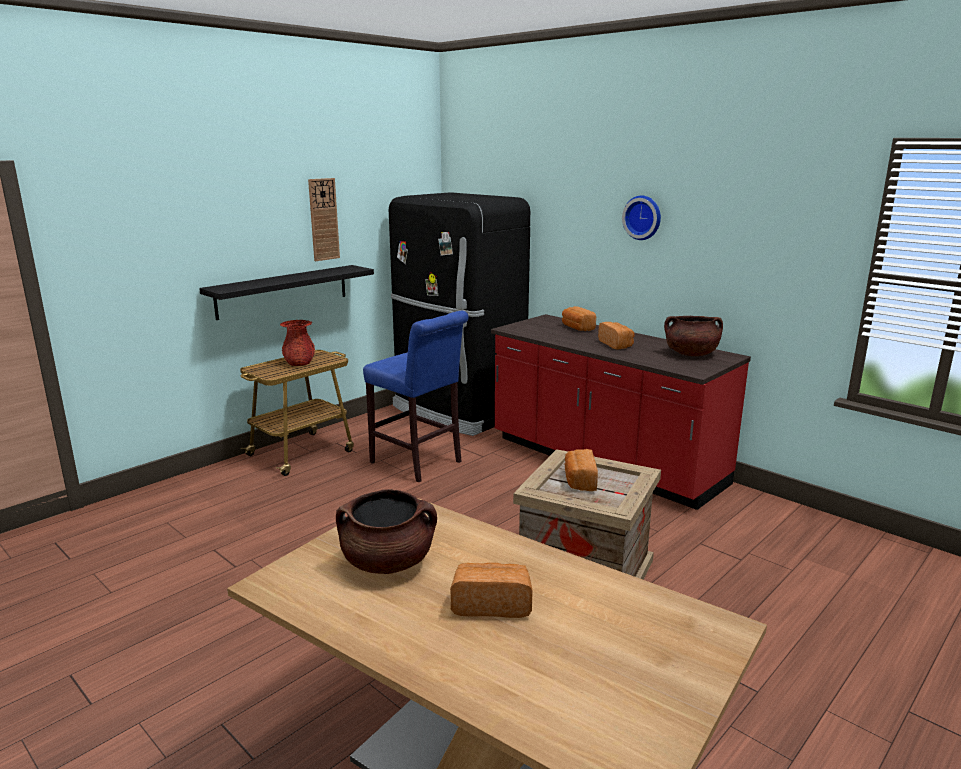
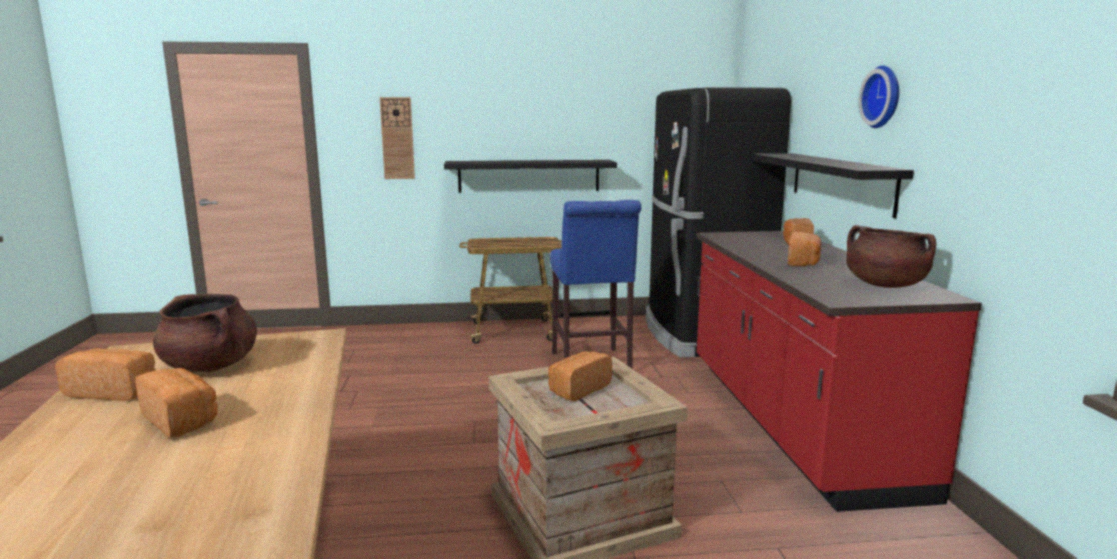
camera: 40 degrees right, 5 degrees down
(299, 363) = (518, 243): red vase -> none
(323, 219) = (580, 110): wall clock -> wall clock (397, 138)
(371, 614) = (114, 391): none -> bread
(600, 276) = (841, 182): none -> black shelf

